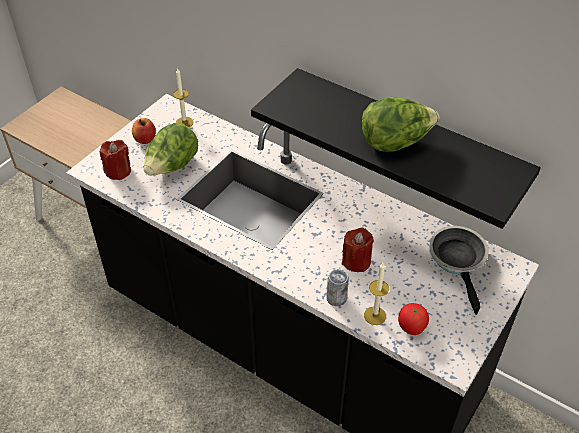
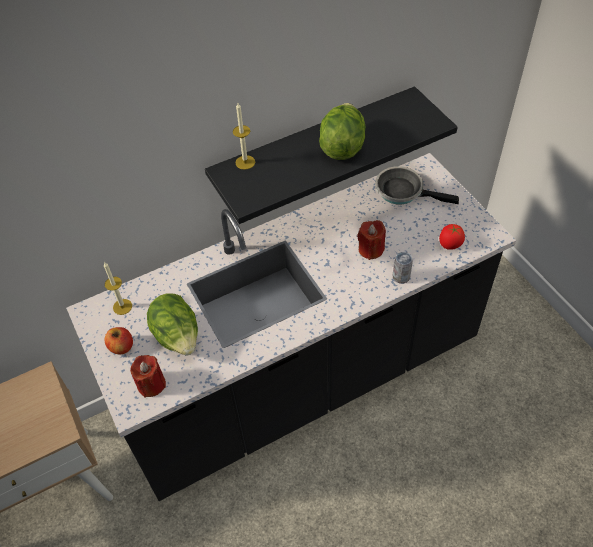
camera: 60 degrees left, 5 degrees up
(375, 315) = (429, 260): candle -> candle (245, 162)

